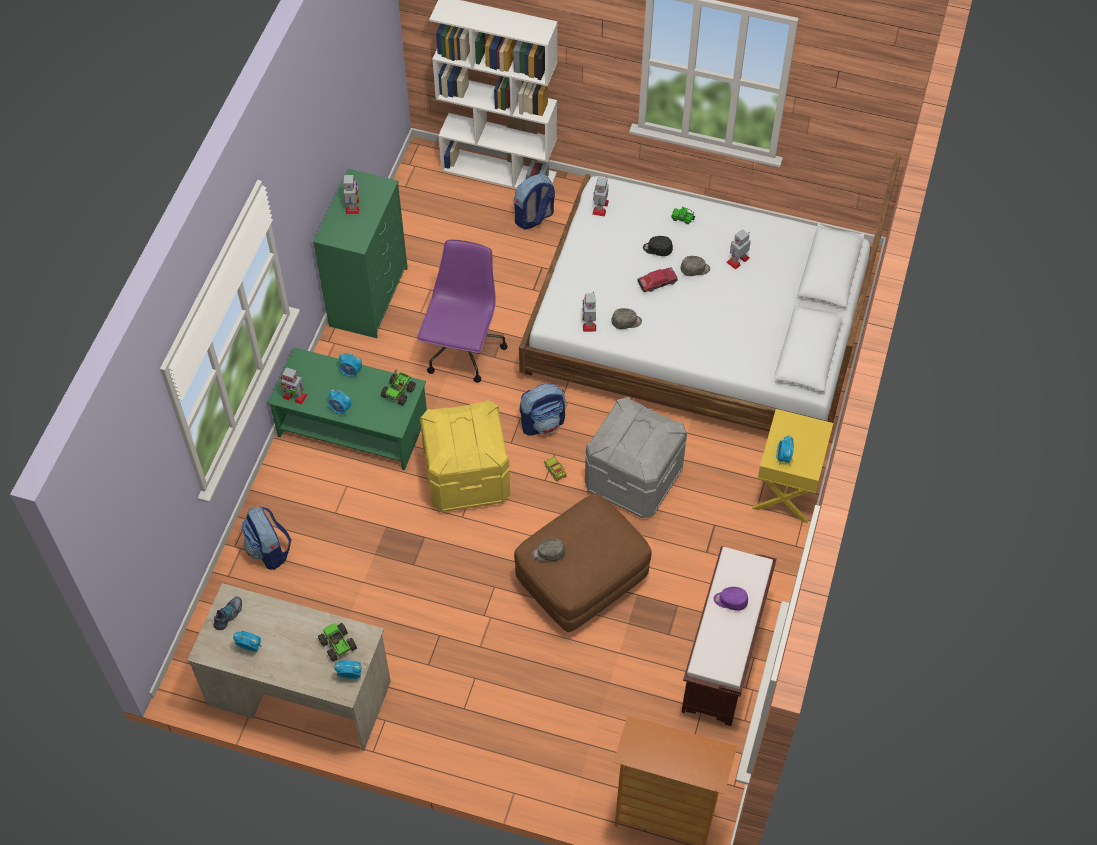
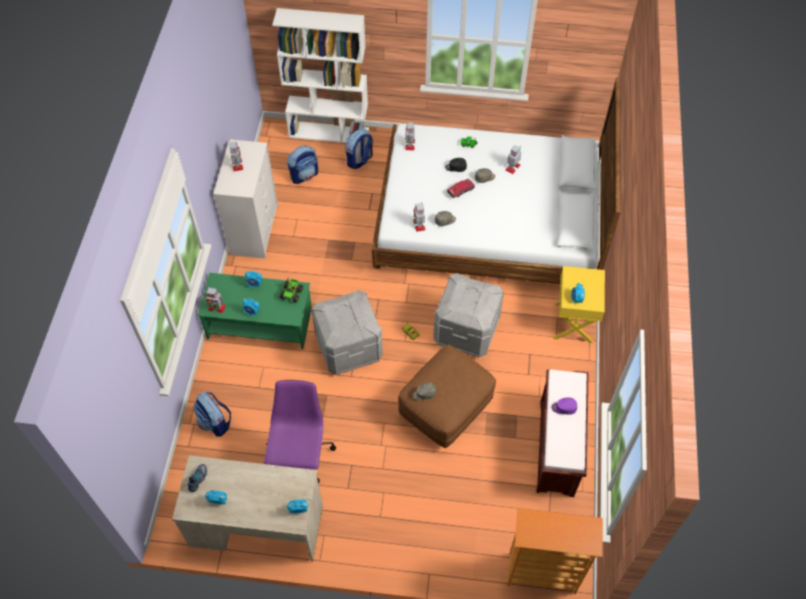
camera: 10 degrees left, 0 degrees up
(338, 645) = (285, 488): toy truck -> none
(368, 296) = (254, 230): green dresser -> white dresser
(462, 351) = (328, 258): purple office chair -> purple office chair (300, 457)
(466, 477) = (348, 347): yellow storage box -> grey storage box
(543, 423) = (395, 300): backpack -> backpack (304, 175)

